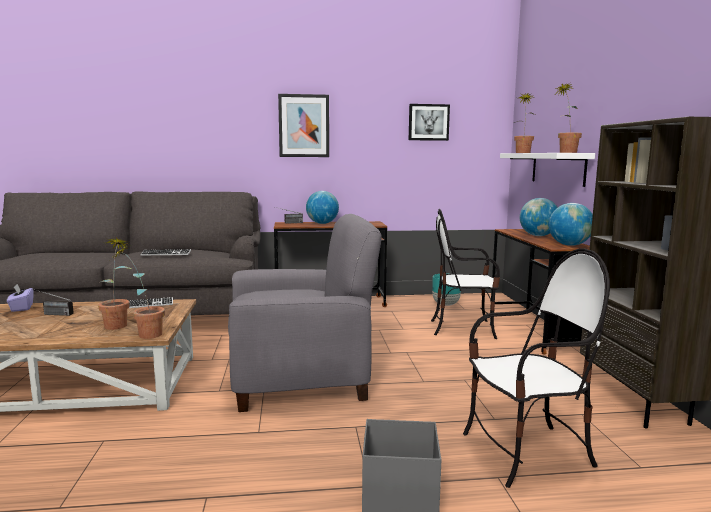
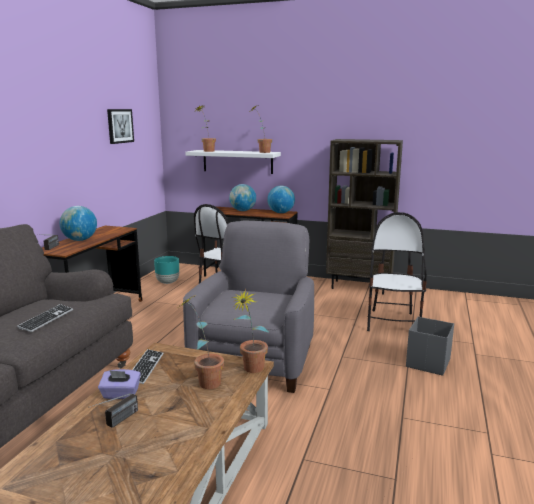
camera: 65 degrees left, 5 degrees up
(21, 308) = (54, 448): purple tissue box -> purple tissue box (120, 394)
(304, 126) = (35, 136): picture -> none

